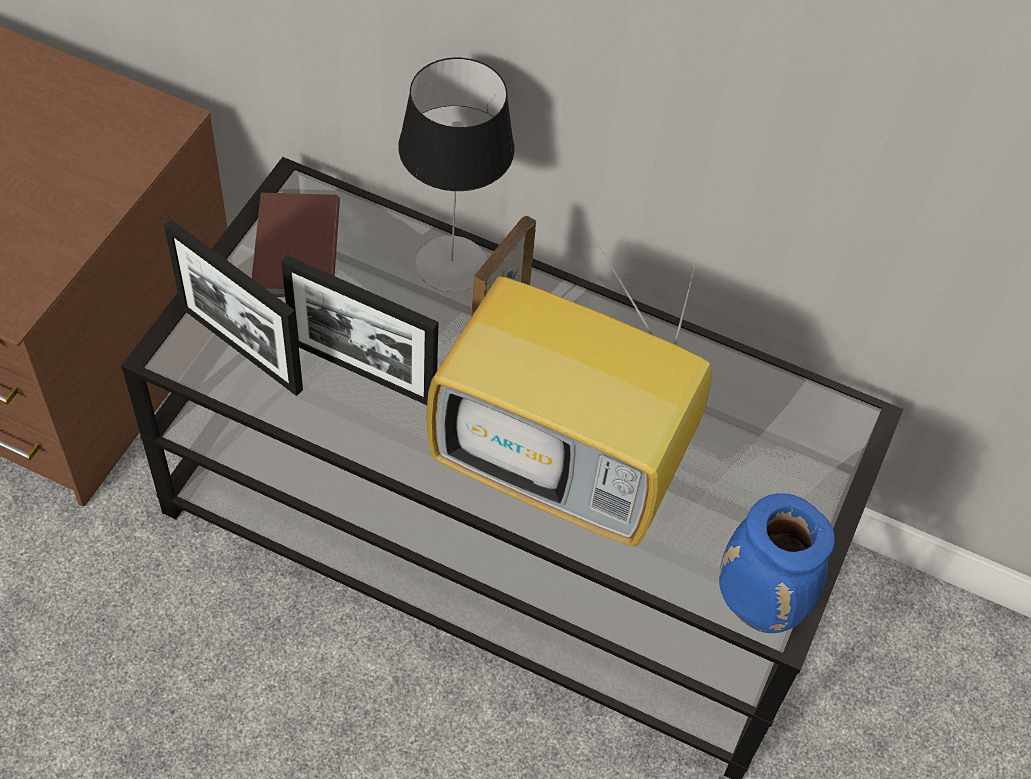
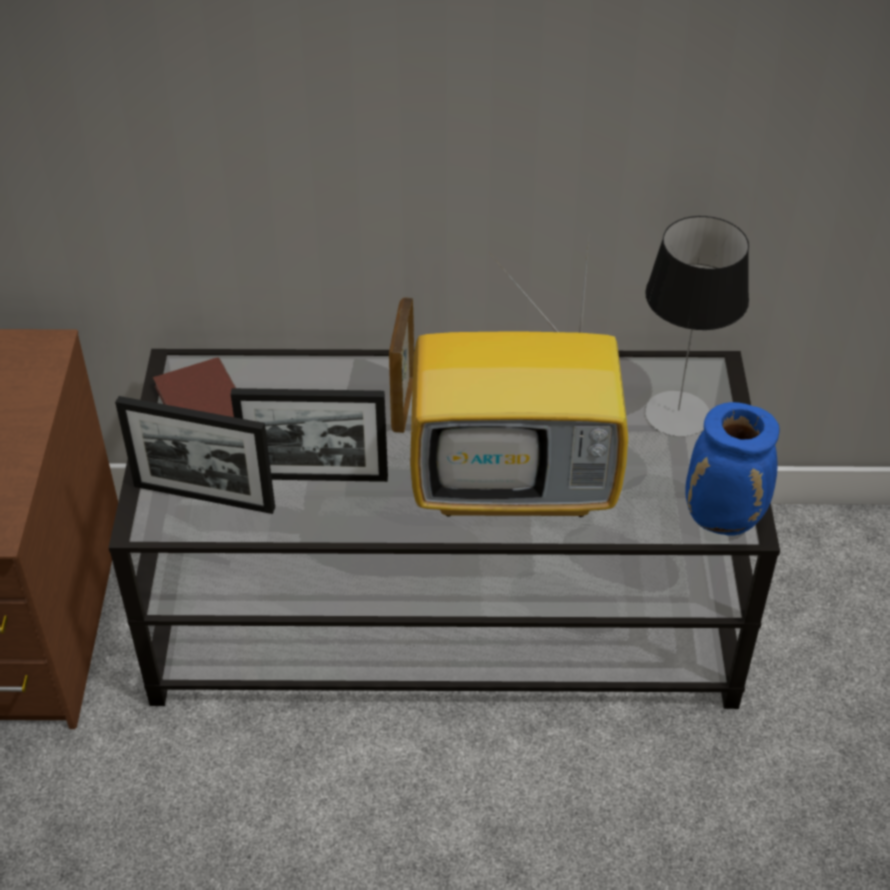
camera: 20 degrees left, 10 degrees down
(452, 264) = (339, 376): table lamp -> table lamp (678, 414)

